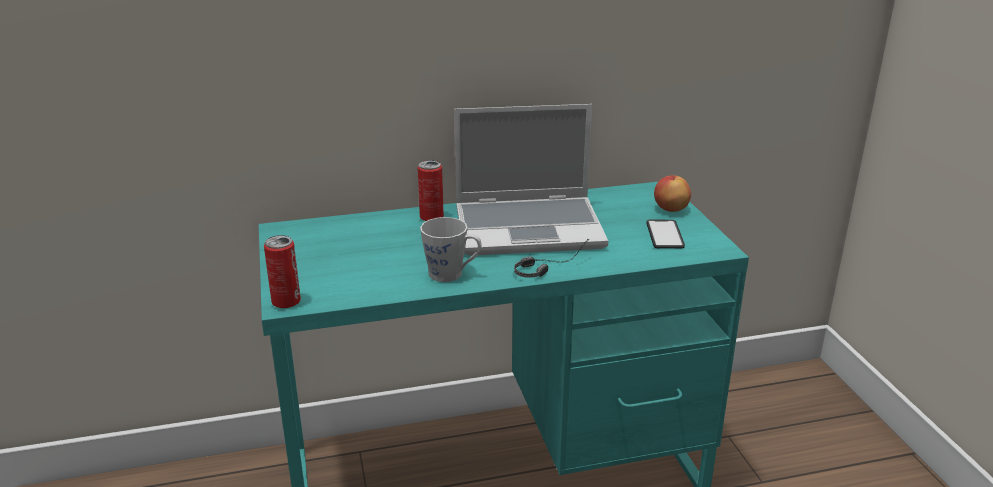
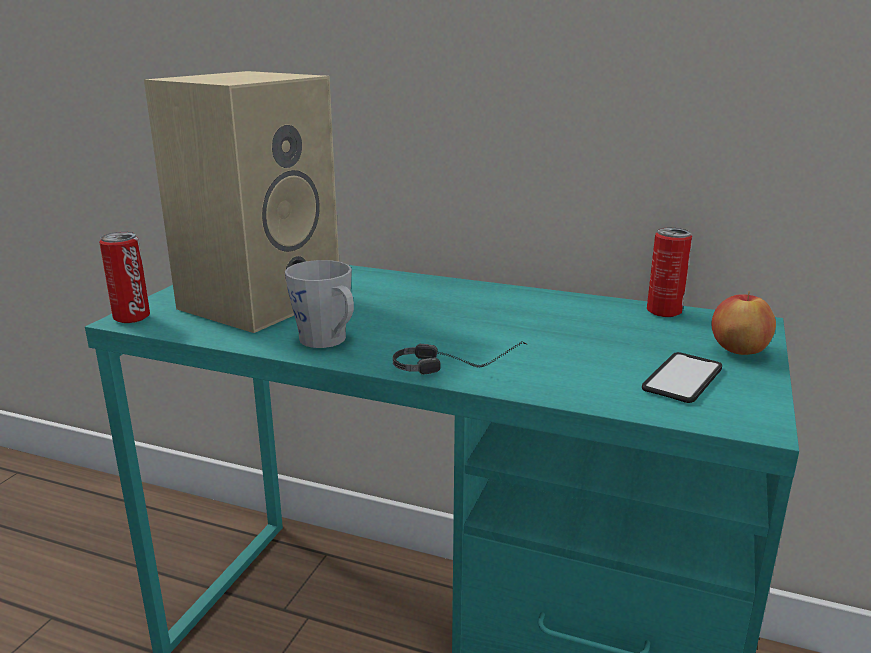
camera: 35 degrees right, 5 degrees down
(354, 259) = (260, 300): none -> beige speaker
(431, 217) = (405, 284): can -> can (664, 312)
(530, 227) = (501, 321): laptop -> none

